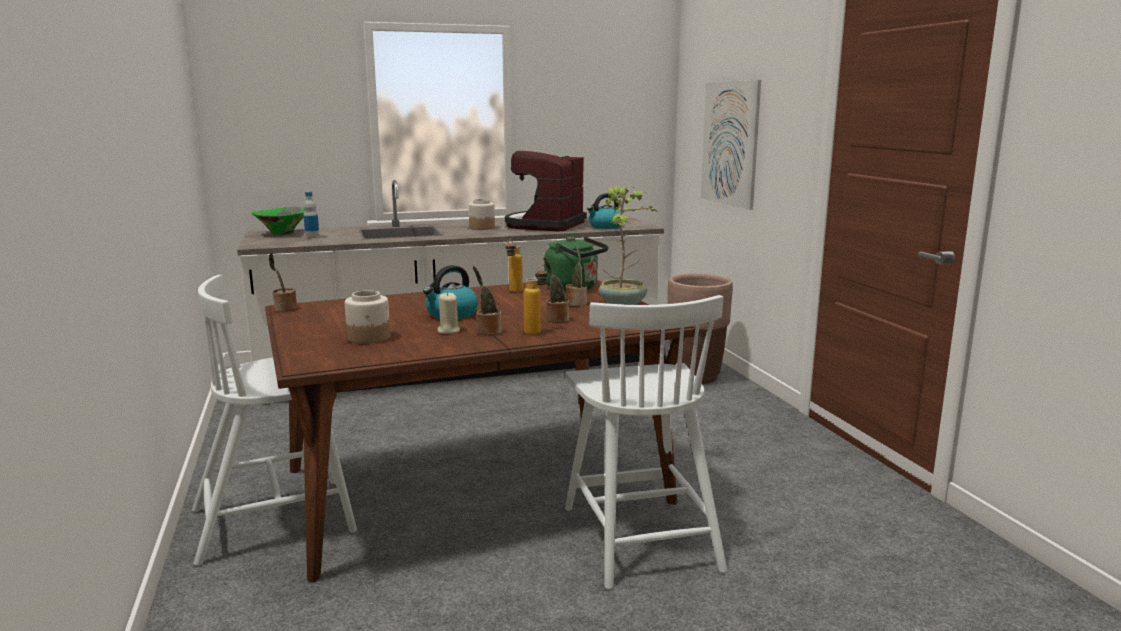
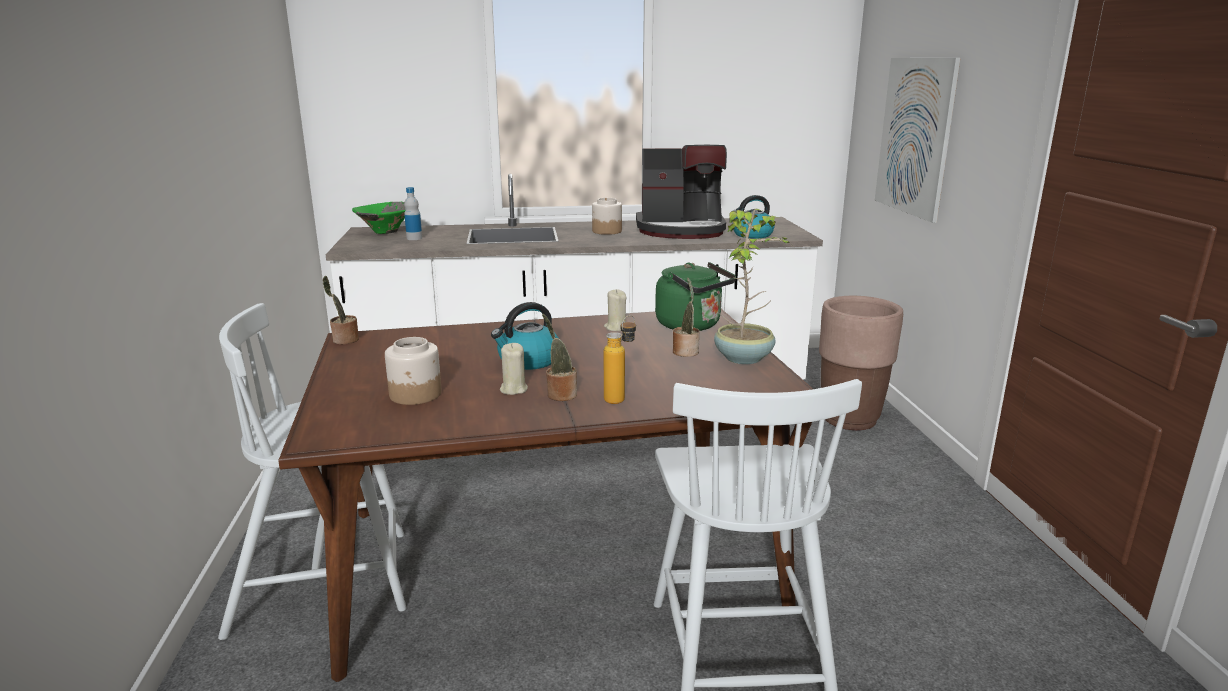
camera: 10 degrees right, 5 degrees up
(513, 292) = (616, 328): bottle -> beige candle
(545, 225) = (681, 230): coffee machine -> coffee machine turned 120 degrees counterclockwise
(556, 319) = (651, 378): potted plant -> none

